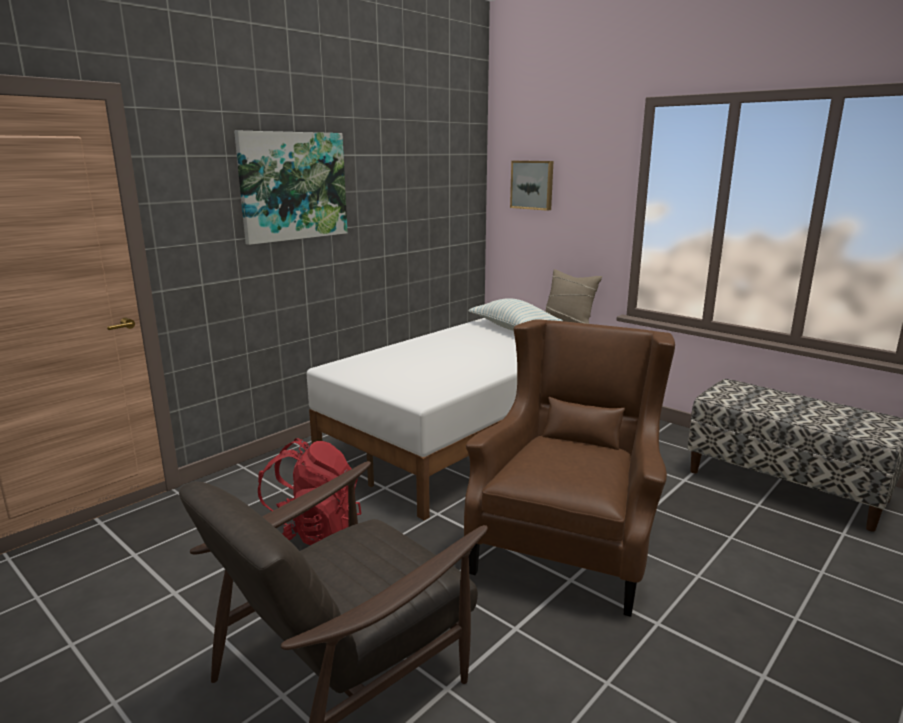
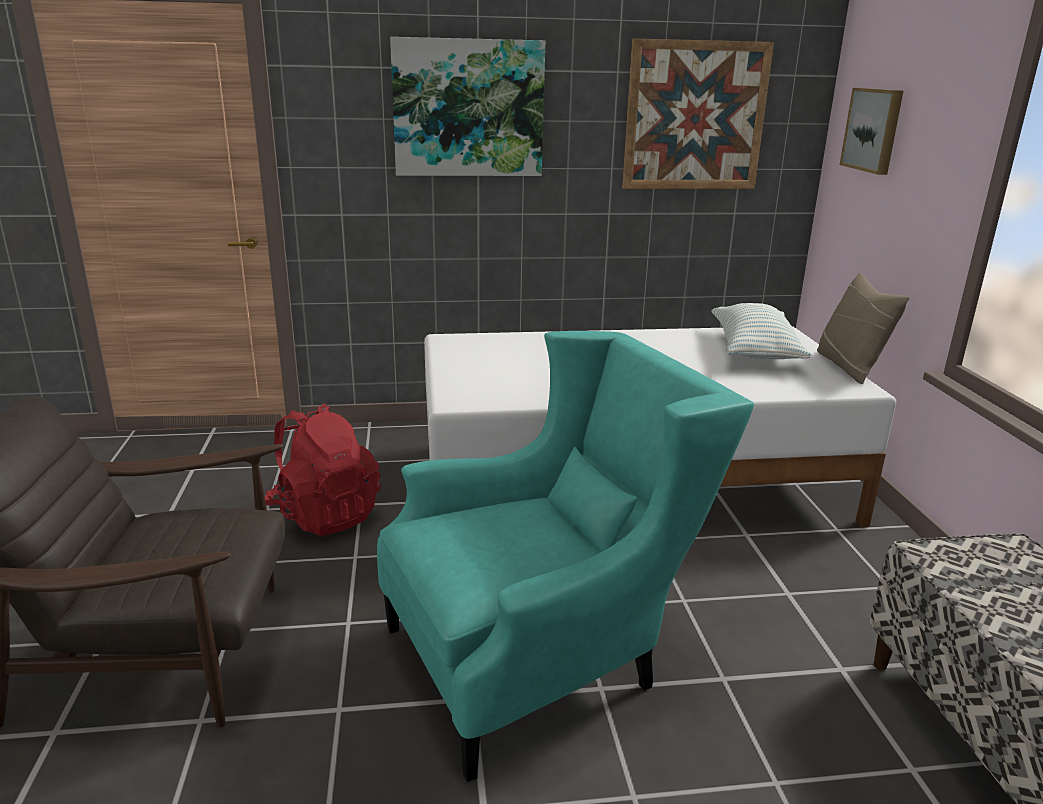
camera: 40 degrees right, 5 degrees up
(425, 183) = (695, 116): none -> picture
(568, 542) = (541, 657): brown armchair -> turquoise armchair

